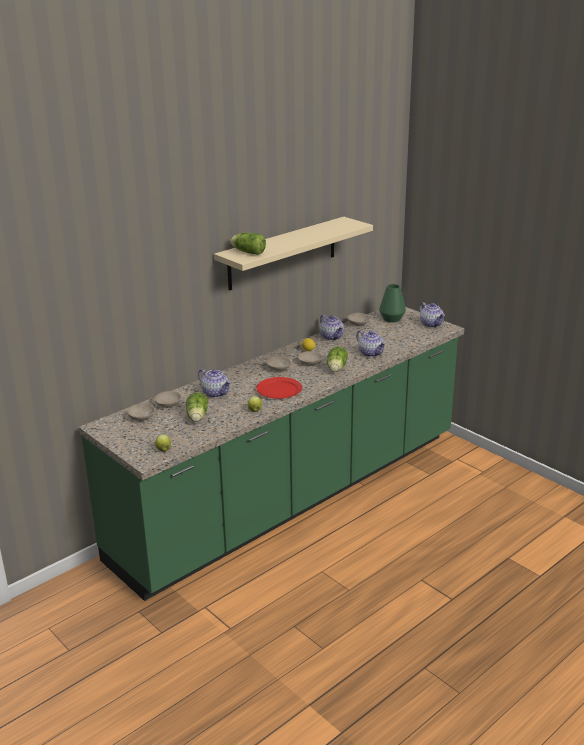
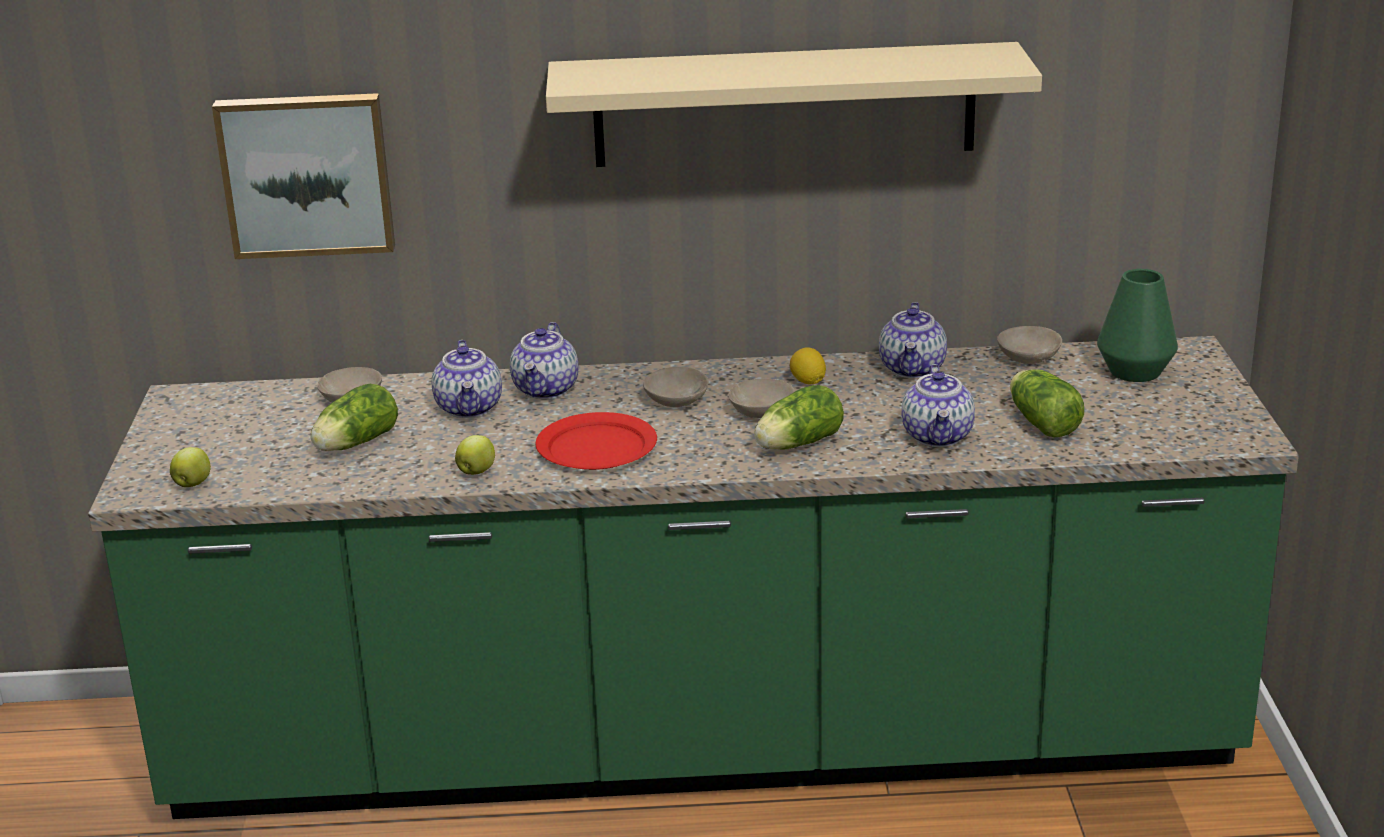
camera: 40 degrees right, 0 degrees up
(133, 318) = (307, 174): none -> picture
(141, 417) = (267, 406): beige bowl -> none
(247, 252) = (615, 73): lettuce -> lettuce (1041, 421)
(431, 324) = (1219, 416): teapot -> teapot (546, 390)

